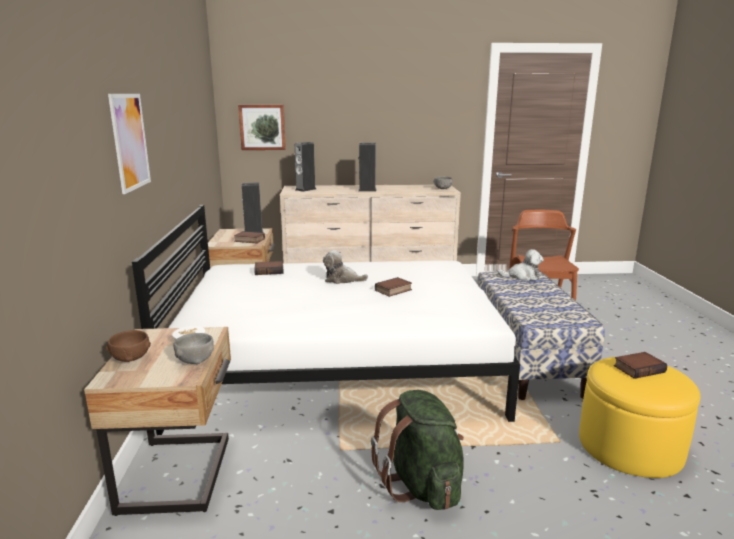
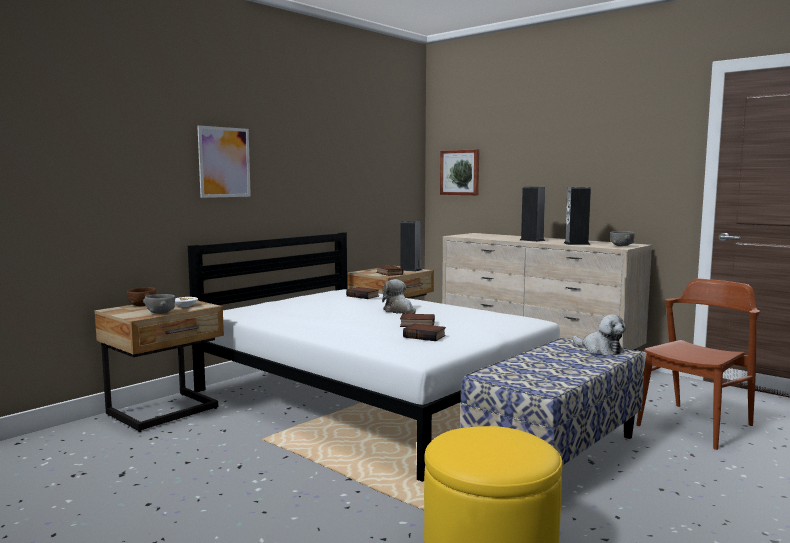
camera: 45 degrees right, 10 degrees down
(305, 189) = (478, 235): speaker -> speaker (576, 244)
(422, 485) = (262, 478): green backpack -> none
(638, 368) = (504, 440): book -> book (425, 336)

